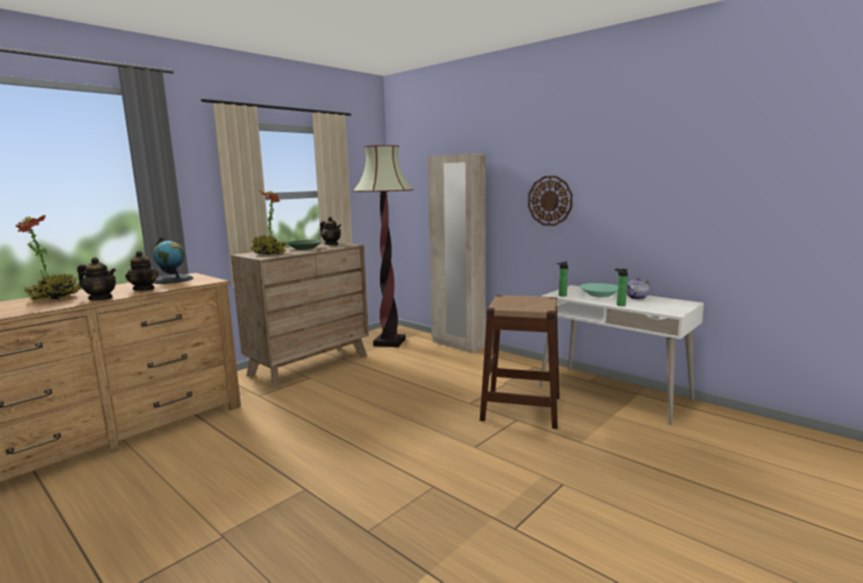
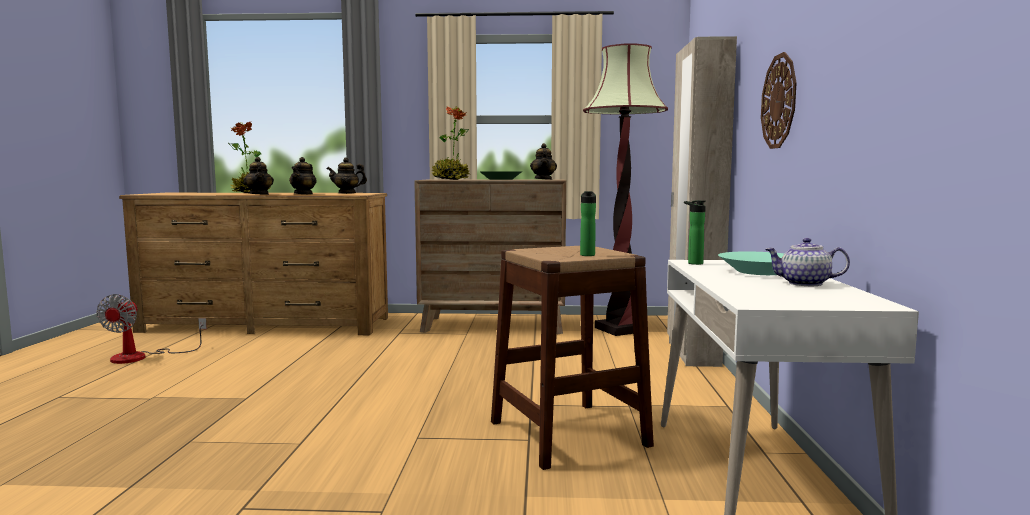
camera: 50 degrees right, 5 degrees down
(61, 524) = (141, 357): none -> fan
(172, 280) = (347, 193): globe -> teapot
(619, 305) = (718, 282): bottle -> bottle (587, 255)

